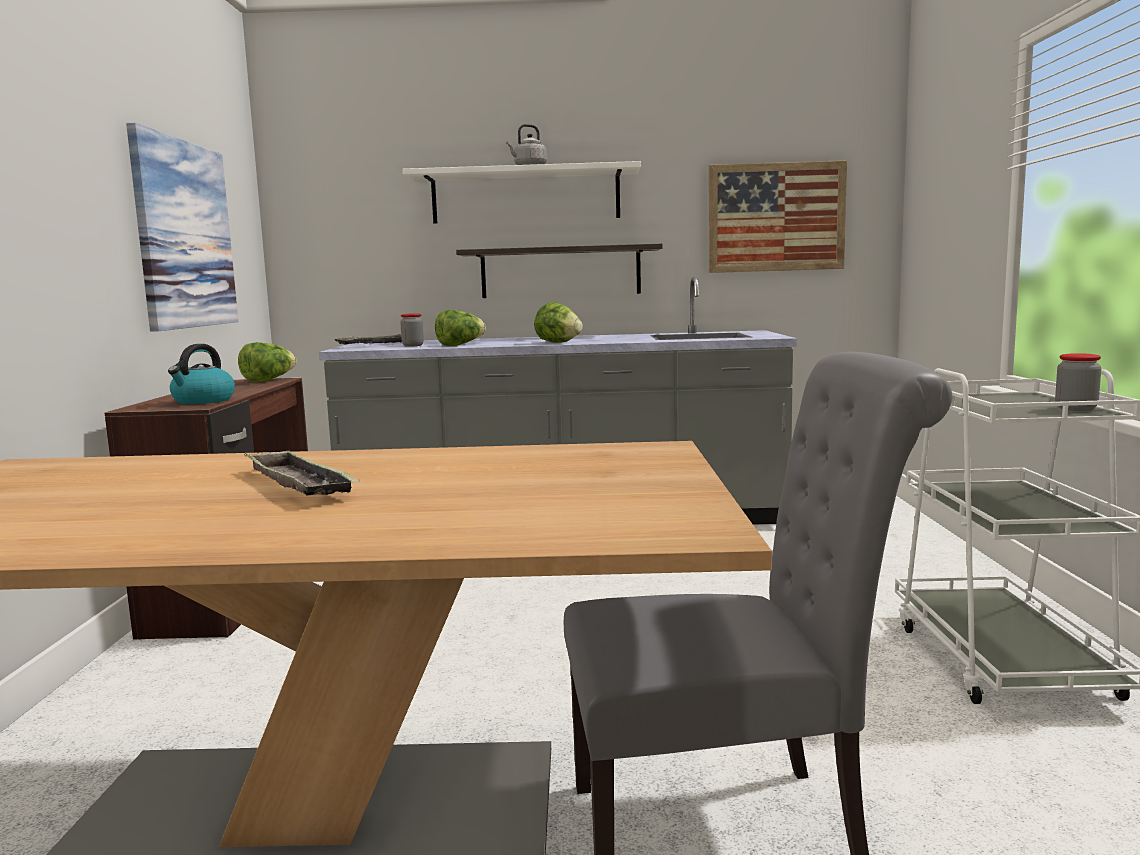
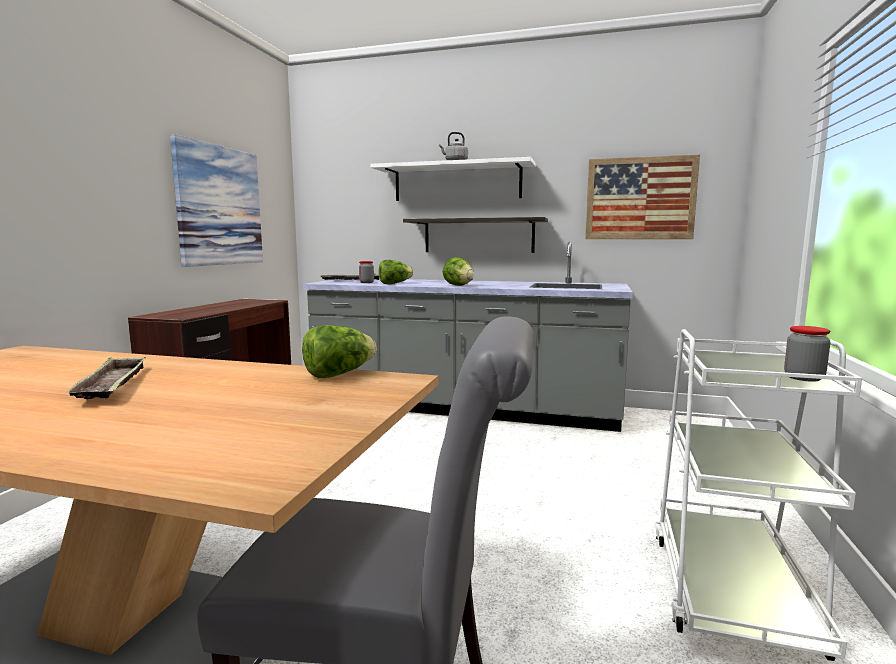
camera: 15 degrees right, 0 degrees up
(203, 401) = (194, 313): kettle -> none
(268, 380) = (264, 301): lettuce -> lettuce (338, 374)

